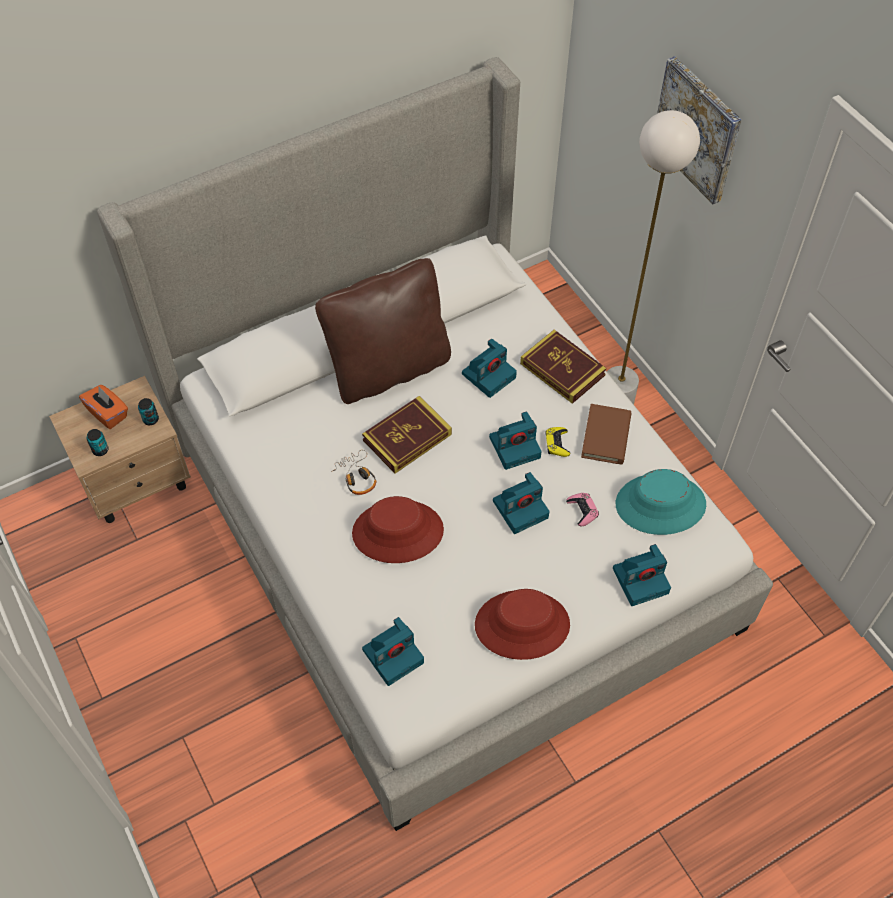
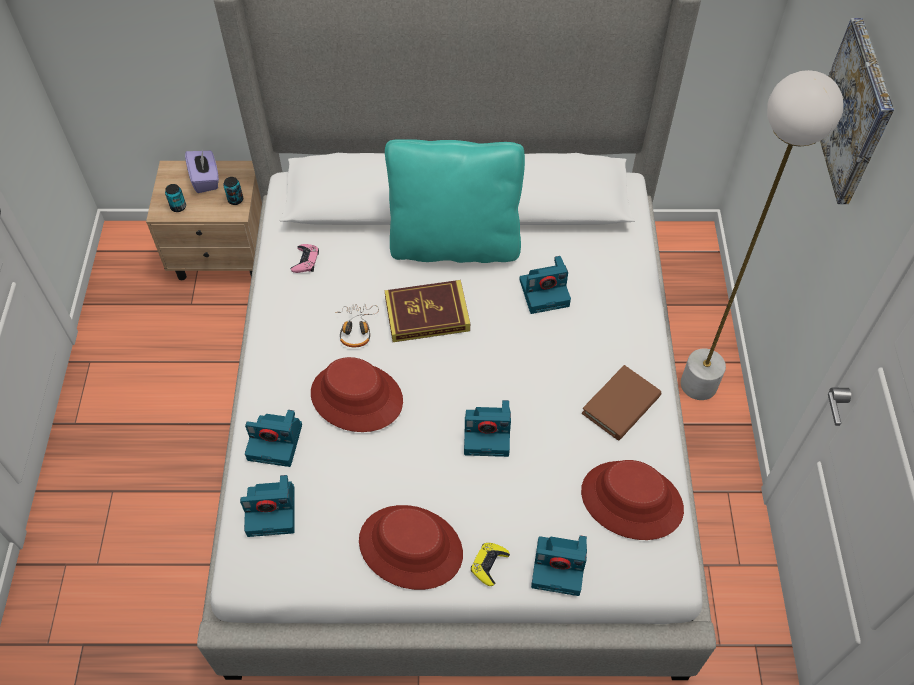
camera: 30 degrees right, 0 degrees up
(108, 414) = (205, 179): orange tissue box -> purple tissue box
(388, 368) = (454, 244): brown pillow -> turquoise pillow
(515, 446) = (523, 371): camera -> camera (276, 441)
(557, 444) = (566, 389): yellow game controller -> yellow game controller (489, 565)
(562, 369) = (621, 319): book -> none
(582, 511) = (547, 466): pink game controller -> pink game controller (305, 261)
(660, 505) = (631, 501): turquoise hat -> red hat

